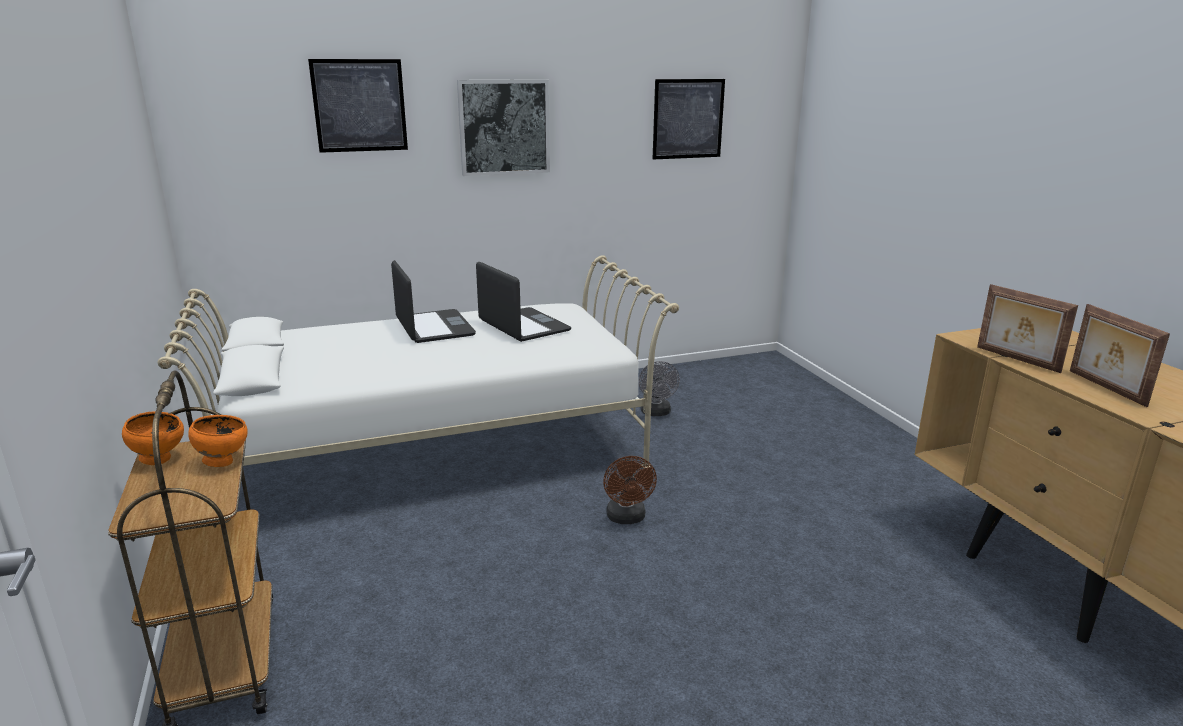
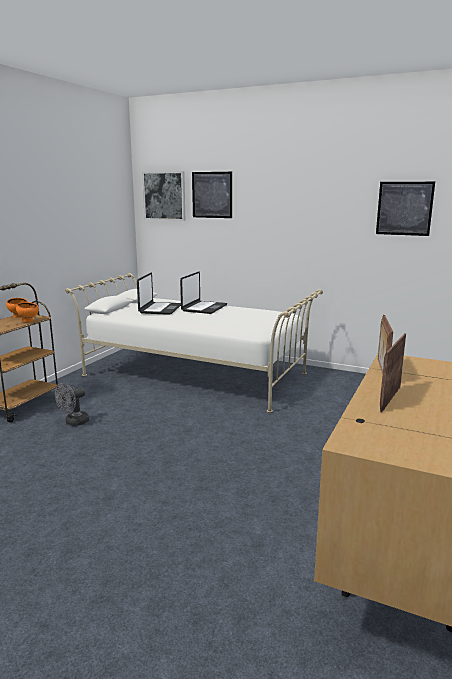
camera: 45 degrees right, 5 degrees down
(504, 127) = (282, 208): picture -> picture (164, 196)
(523, 326) = (240, 315): laptop -> laptop (160, 309)
(627, 518) = (219, 426): brown fan -> none
(656, 413) = (325, 393): grey fan -> grey fan (74, 422)

